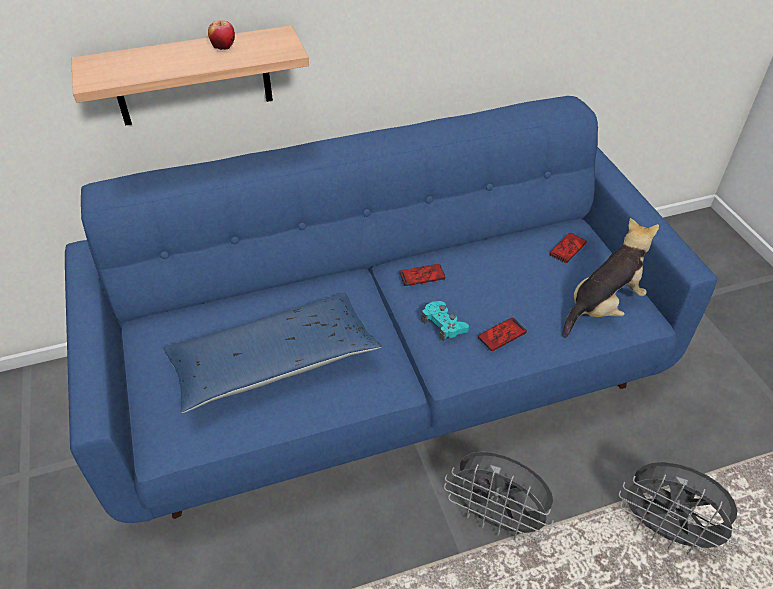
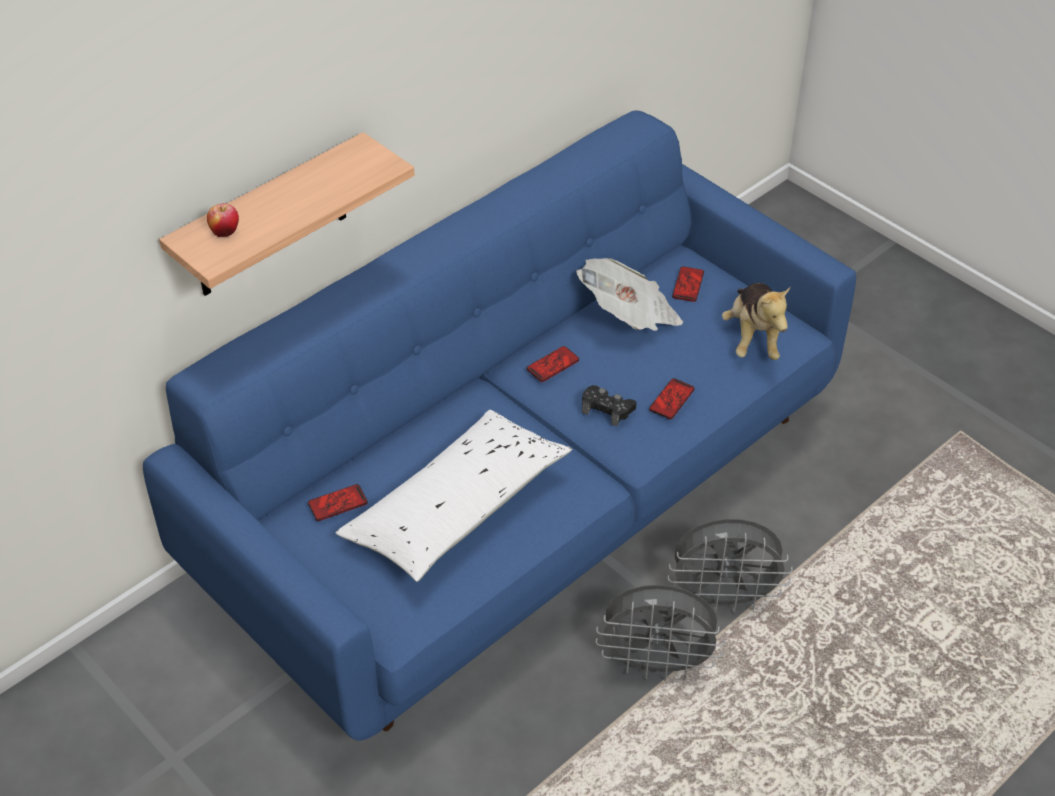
camera: 25 degrees left, 0 degrees up
(191, 326) = (338, 503): none -> phone
(224, 48) = (317, 181): apple -> apple (225, 232)
(273, 362) = (456, 508): blue pillow -> white pillow
(444, 324) = (607, 409): turquoise game controller -> black game controller
(505, 257) = (629, 316): none -> newspaper
(602, 307) = (753, 337): plush toy -> plush toy turned 150 degrees clockwise
(665, 531) = (887, 547): grey fan -> grey fan (657, 664)

